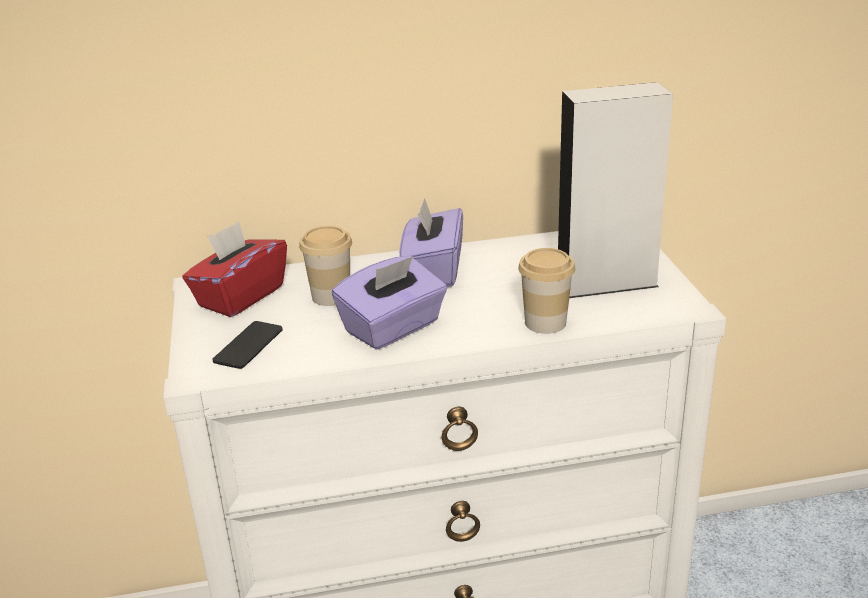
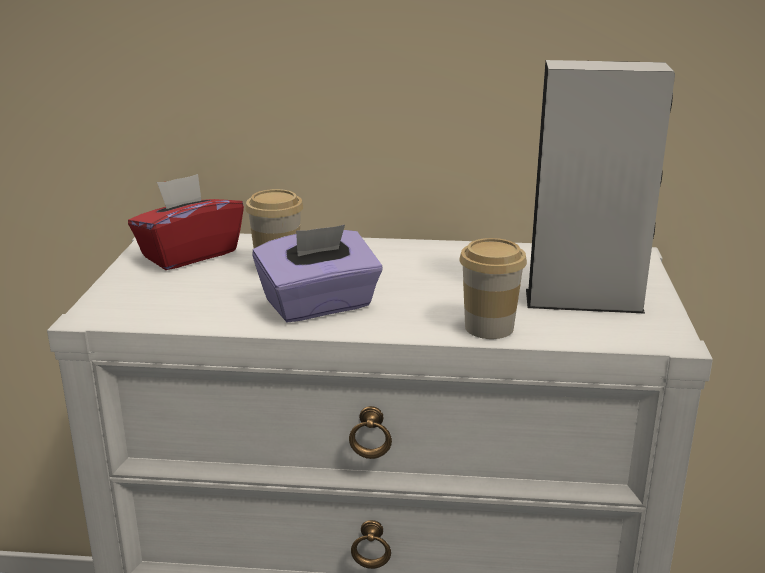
camera: 15 degrees right, 5 degrees down
(248, 345) = (163, 298): phone -> none
(433, 270) = (398, 260): purple tissue box -> none

